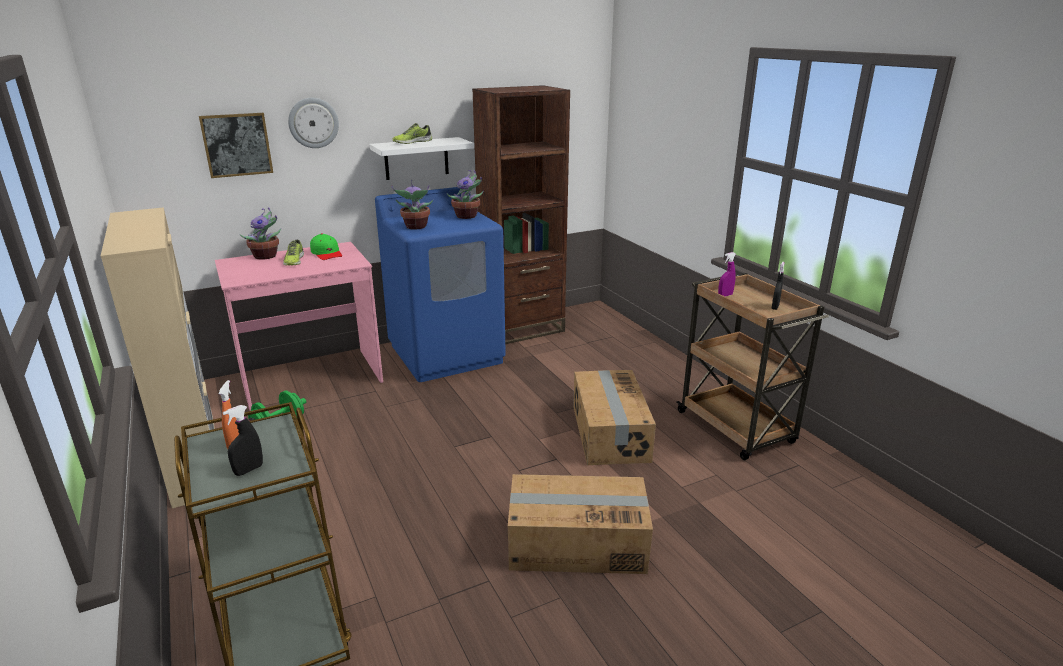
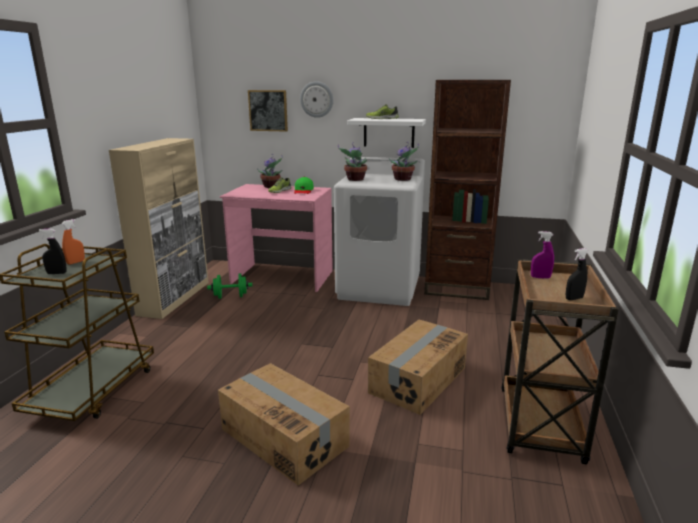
camera: 40 degrees right, 5 degrees down
(447, 353) = (379, 288): blue washing machine -> white washing machine

